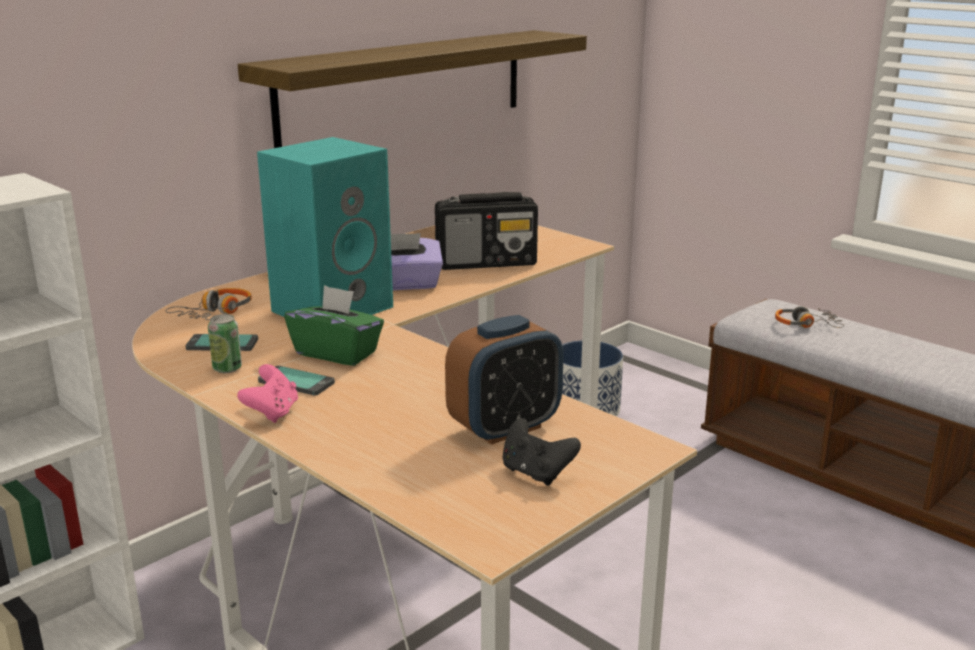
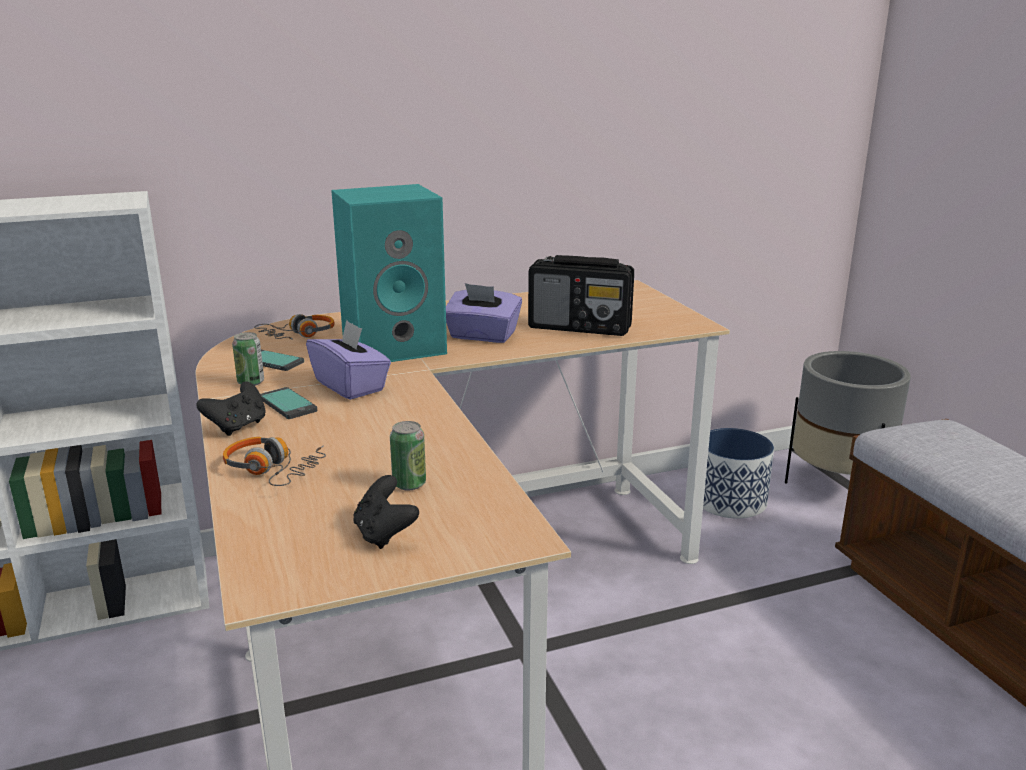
camera: 25 degrees right, 0 degrees up
(272, 413) = (237, 427): pink game controller -> black game controller
(337, 353) = (351, 386): green tissue box -> purple tissue box
(405, 86) = (551, 146): shelf -> none
(505, 428) = (409, 484): alarm clock -> can
(663, 380) = (837, 489): none -> grey planter
(806, 325) = (963, 455): headphones -> headphones (272, 470)

